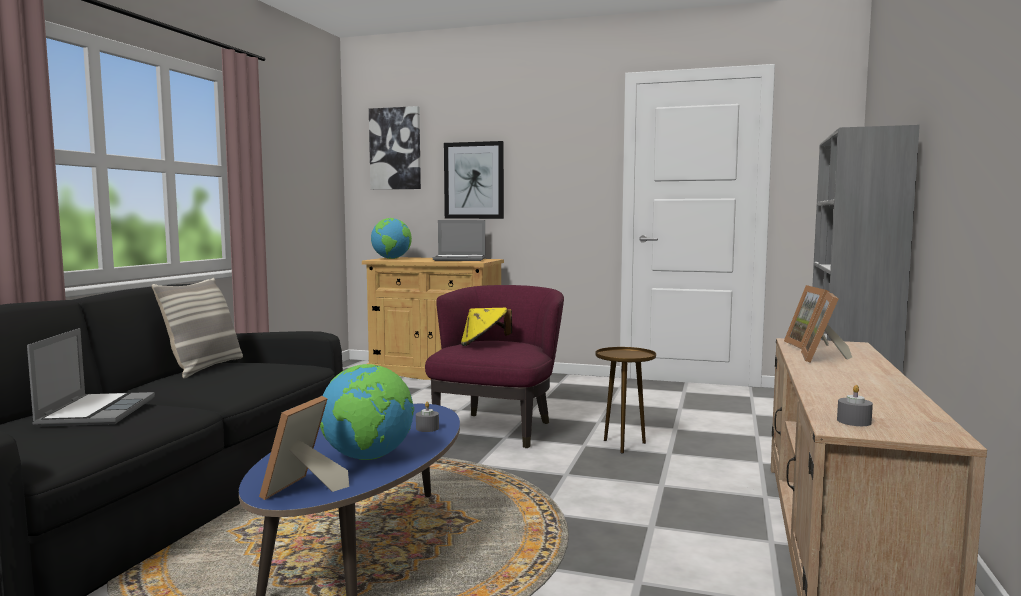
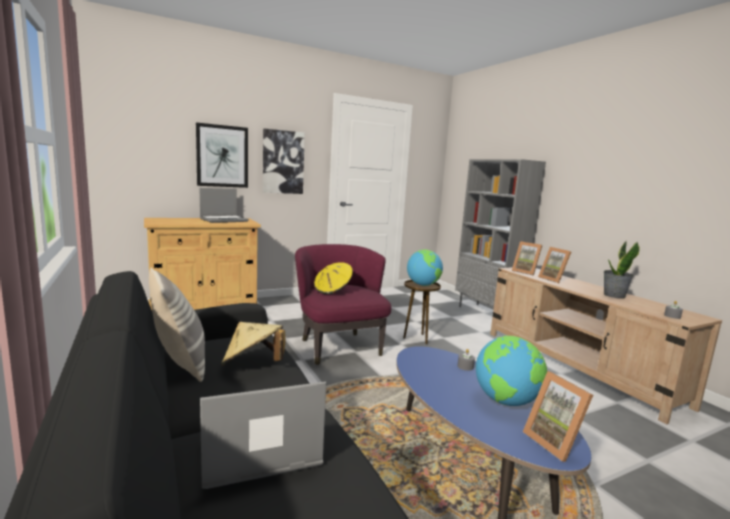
camera: 45 degrees left, 5 degrees up
(96, 411) = (258, 452): laptop -> laptop turned 60 degrees counterclockwise
(236, 377) = (253, 365): none -> beige hat
(392, 258) = (161, 220): globe -> globe (423, 285)
(395, 149) = (144, 121): picture -> picture (283, 162)
(860, 387) = (614, 295): none -> potted plant

